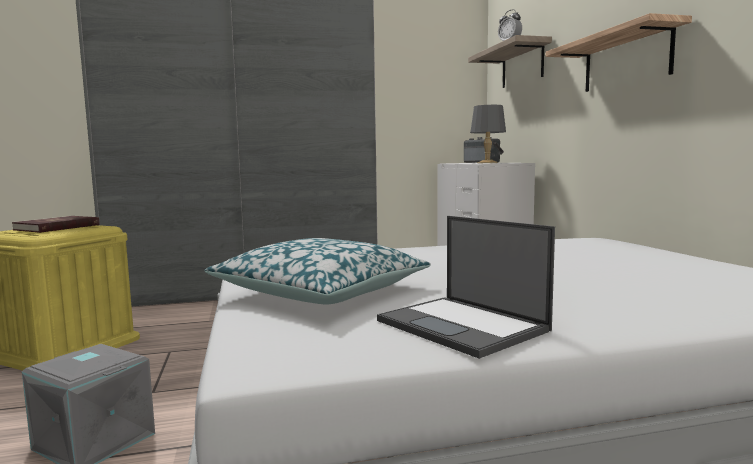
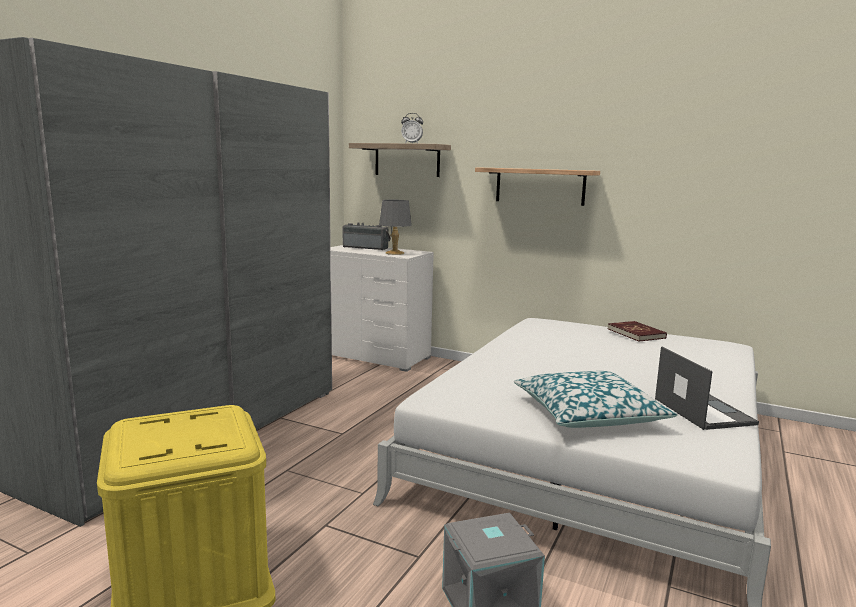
camera: 50 degrees left, 5 degrees up
(57, 227) = (177, 428): red book -> red book (636, 333)
(463, 326) = (702, 411): laptop -> laptop turned 105 degrees counterclockwise

